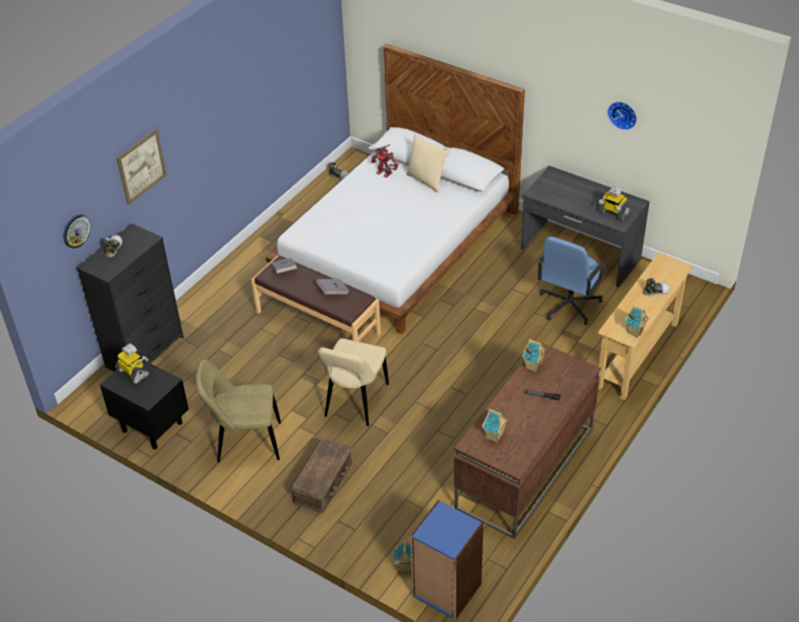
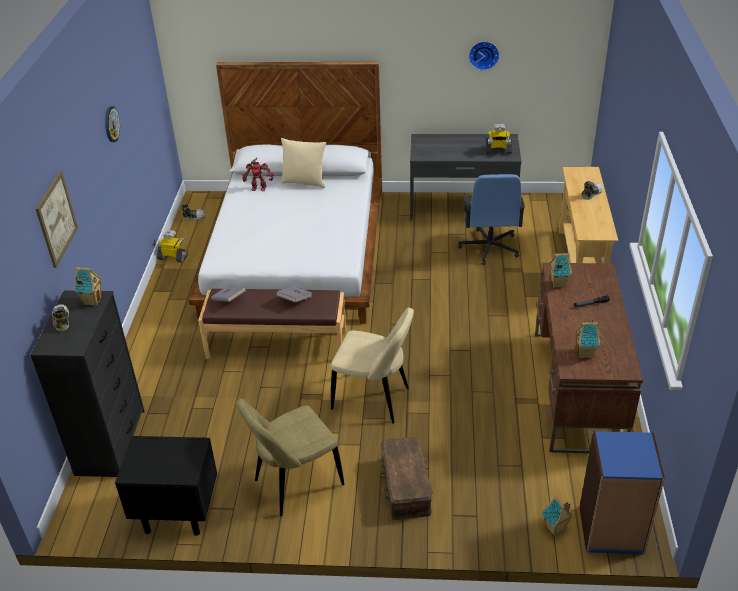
camera: 30 degrees left, 5 degrees down
(76, 231) = (19, 308): wall clock -> wall clock (111, 124)
(133, 372) = (147, 453): toy robot -> toy robot (173, 257)
(355, 403) = (374, 399): beige chair -> beige chair turned 60 degrees counterclockwise
(634, 332) = (606, 229): toy house -> toy house (92, 301)

